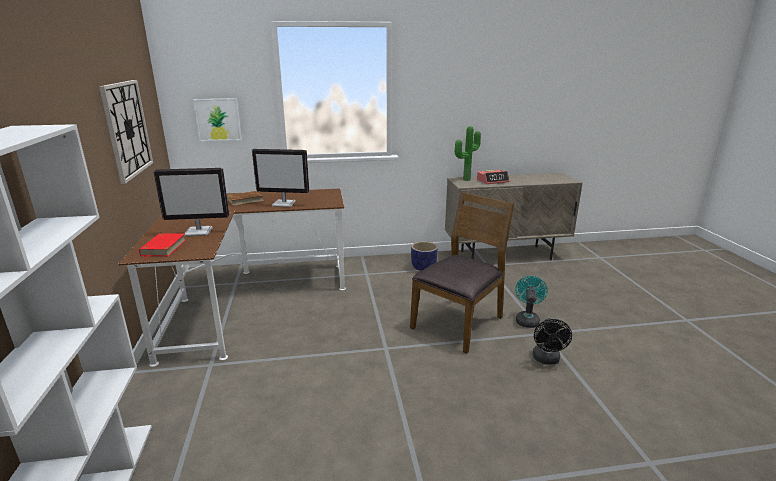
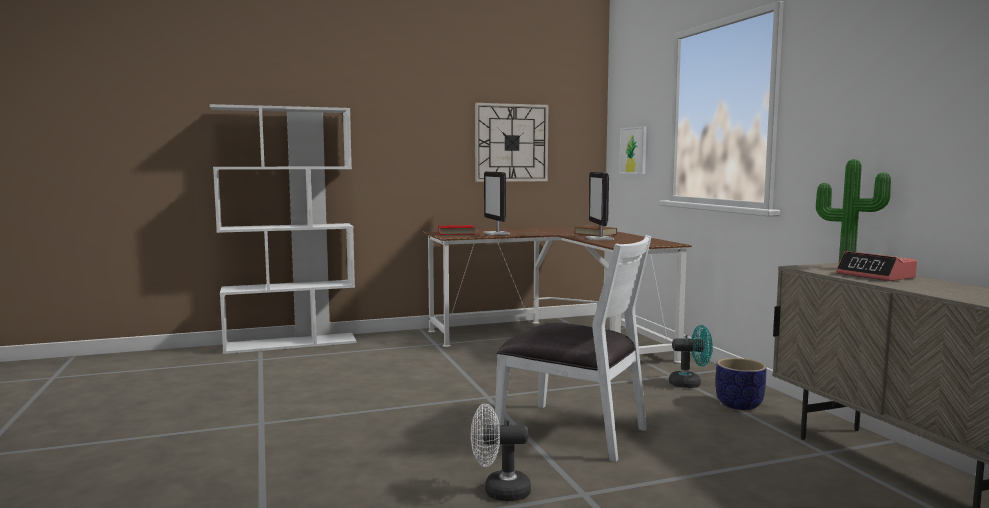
camera: 80 degrees right, 15 degrees down
(459, 323) = (573, 432): brown chair -> white chair
(527, 319) = (623, 482): turquoise fan -> turquoise fan (690, 384)
(546, 360) = (499, 491): black fan -> white fan

